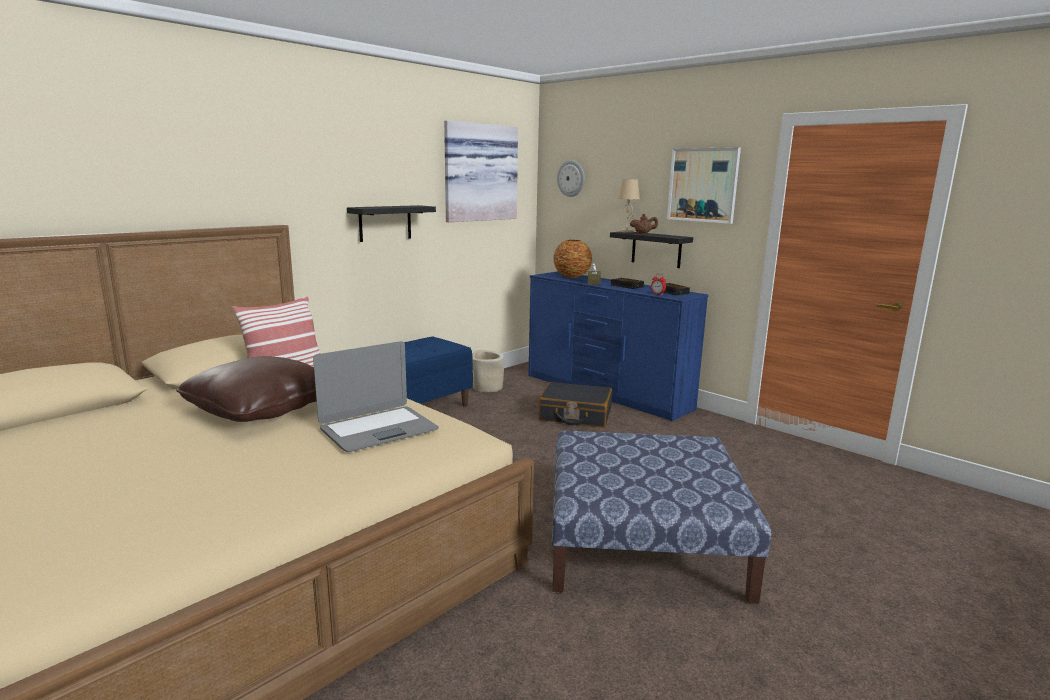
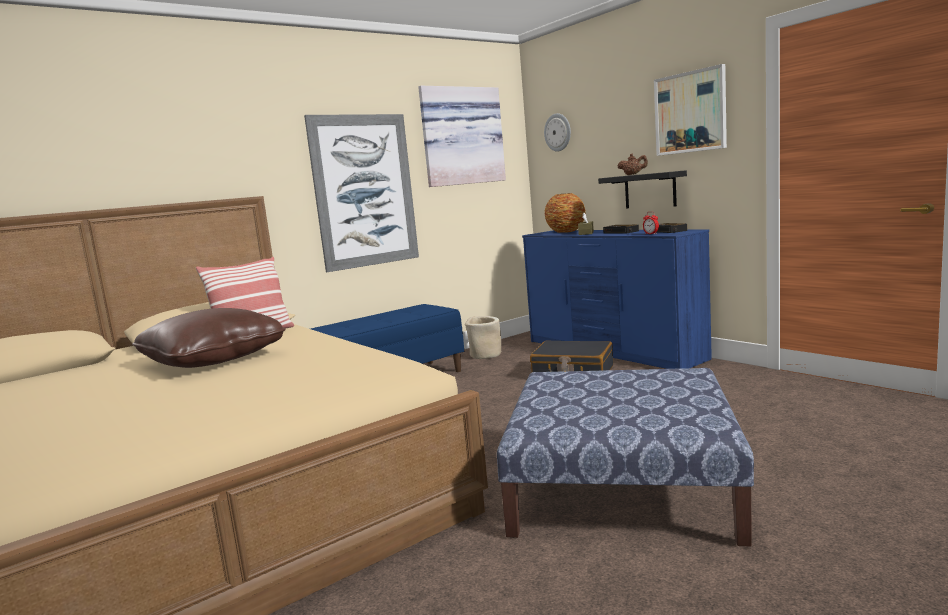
camera: 10 degrees right, 5 degrees down
(378, 429) = (315, 367): laptop -> none
(385, 223) = (364, 191): black shelf -> picture
(627, 231) = (617, 176): beige table lamp -> none

